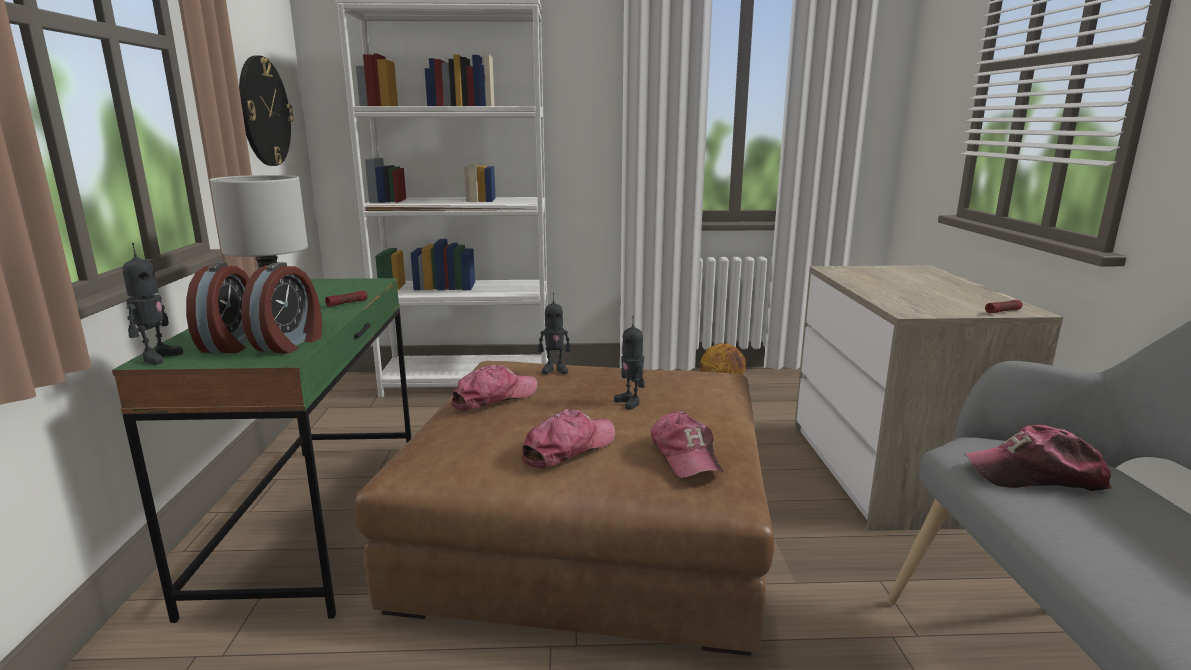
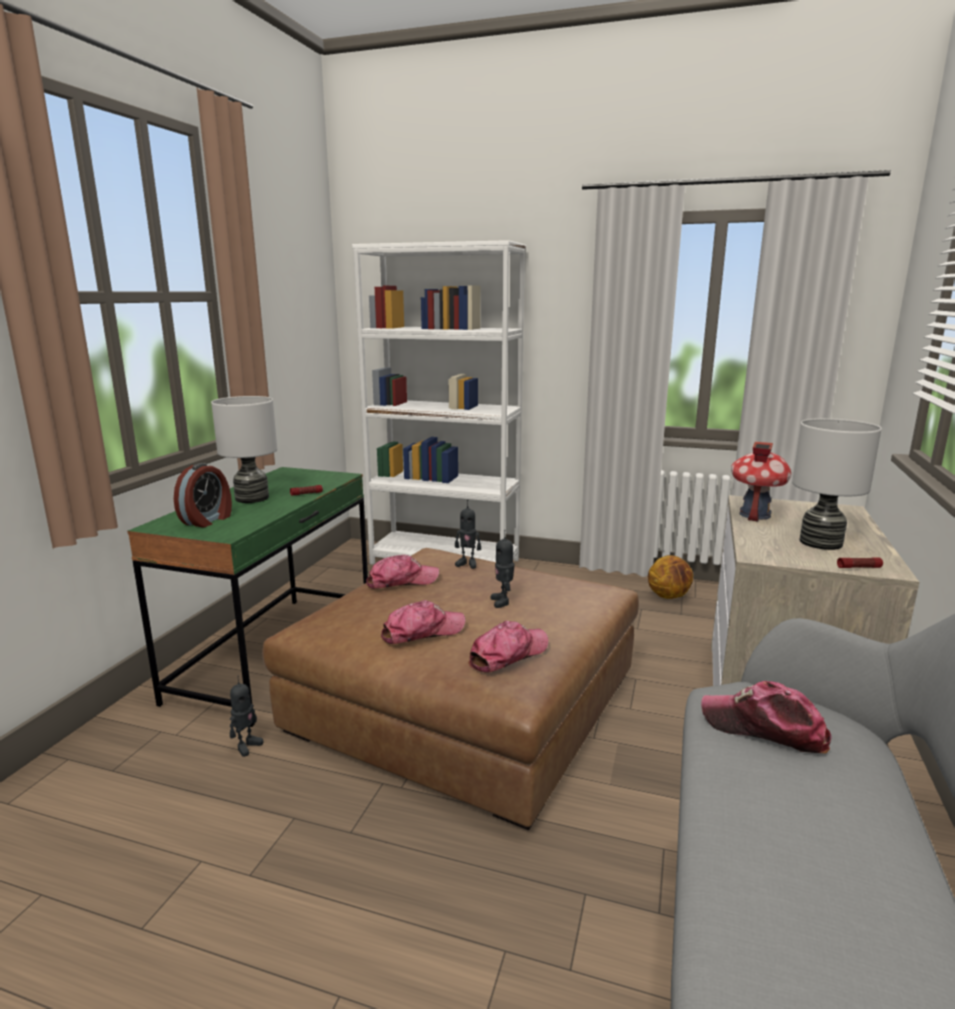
camera: 20 degrees right, 0 degrees up
(157, 357) = (157, 525): toy robot -> toy robot (247, 746)
(264, 112) = (296, 334): wall clock -> none
(290, 344) = (240, 524): alarm clock -> none
(686, 456) = (508, 654): cap -> cap turned 135 degrees counterclockwise
(856, 279) = (754, 514): none -> toy house
(943, 296) = (820, 543): none -> grey table lamp

